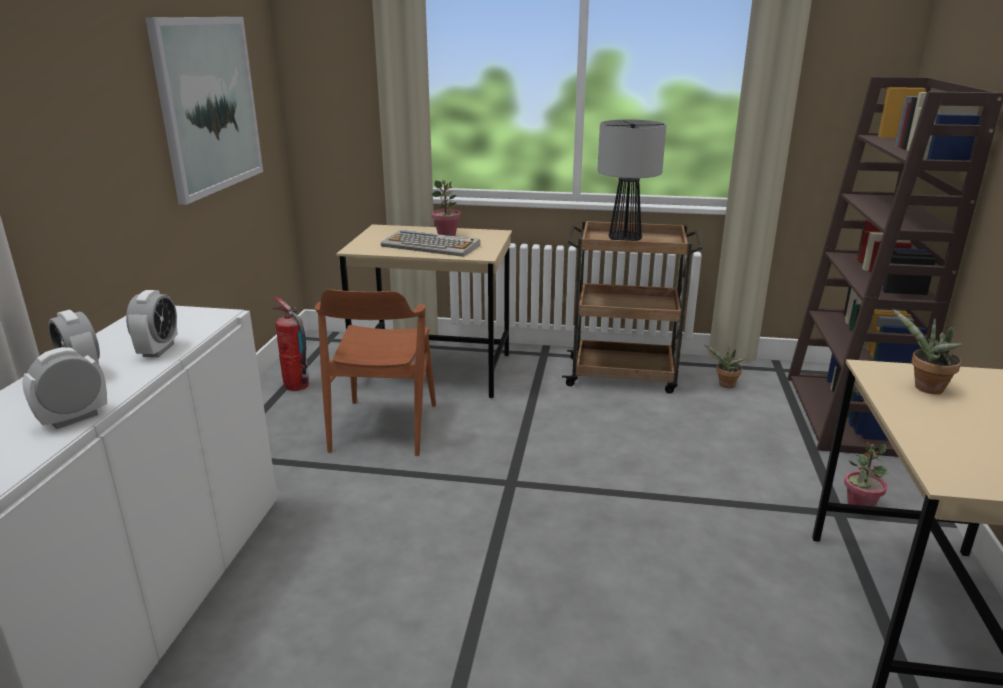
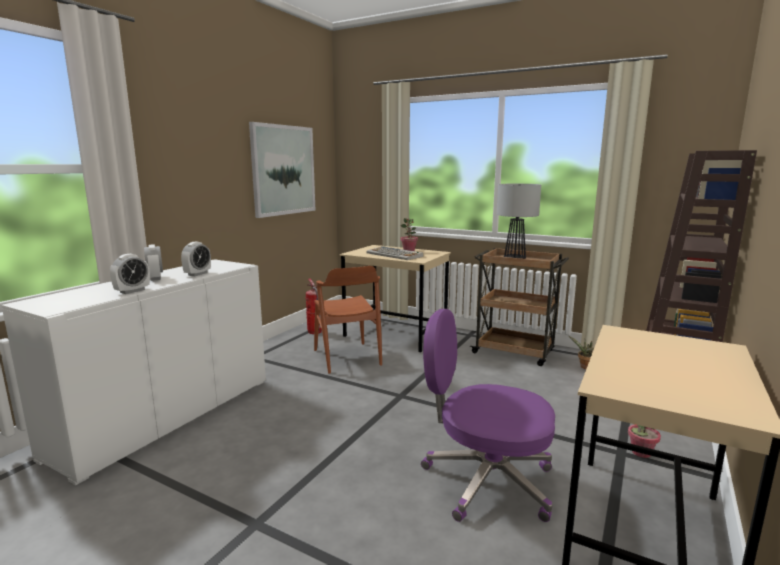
camera: 20 degrees right, 10 degrees down
(74, 418) = (132, 291): alarm clock -> alarm clock turned 150 degrees clockwise
(384, 427) = (347, 357): brown chair -> brown chair turned 45 degrees counterclockwise
(708, 598) = (485, 480): none -> purple office chair
(924, 388) = (645, 344): potted plant -> none

